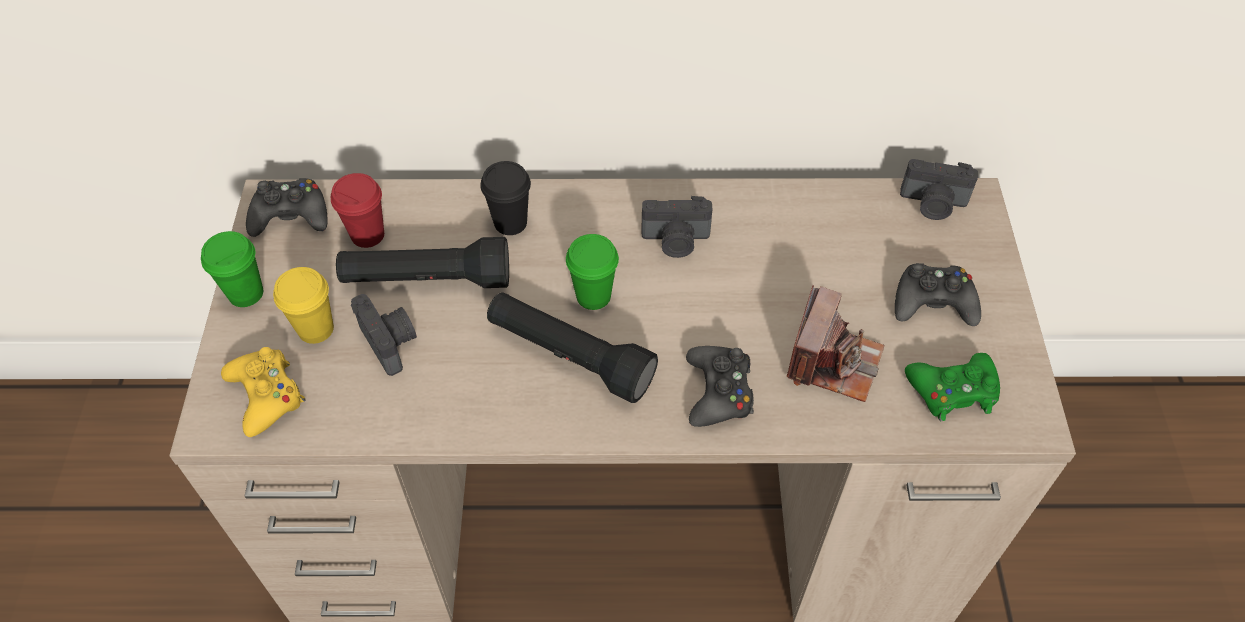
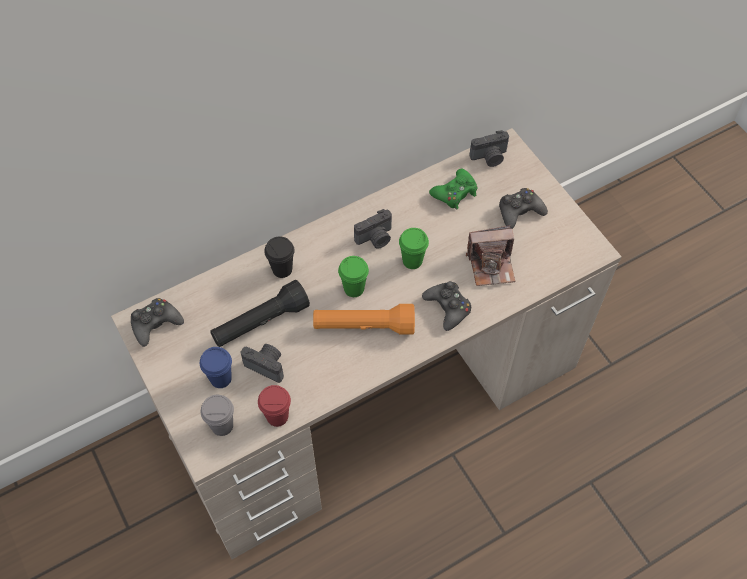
camera: 30 degrees left, 5 degrees up
(246, 293) = (166, 379): green cup -> green cup (412, 261)
(267, 395) = (222, 426): yellow game controller -> grey cup
(316, 329) = (221, 378): yellow cup -> blue cup
(367, 235) = (208, 314): red cup -> red cup (277, 416)
(569, 356) = (364, 326): black flashlight -> orange flashlight
(832, 361) = (491, 265): camera -> camera turned 90 degrees clockwise
(953, 391) = (553, 253): green game controller -> green game controller (455, 193)

